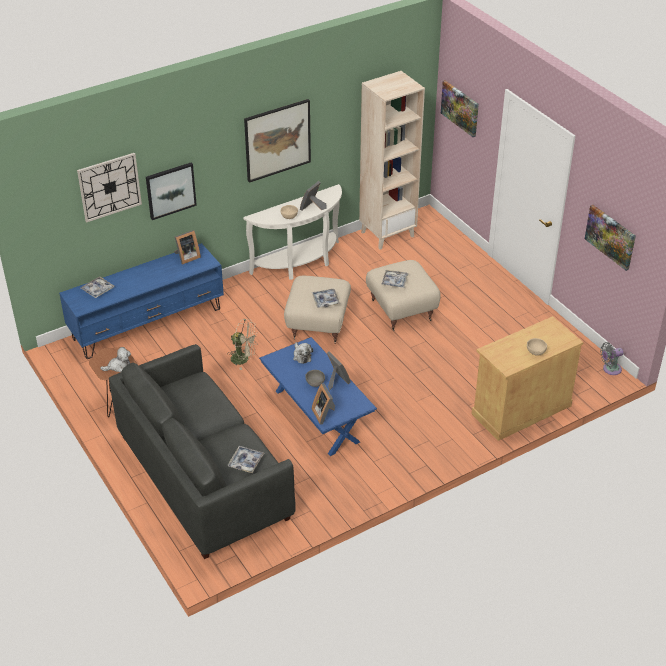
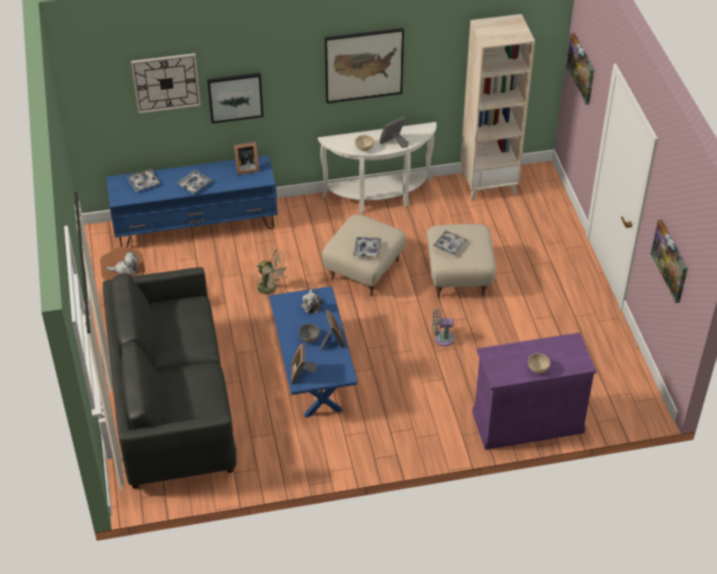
camera: 20 degrees right, 5 degrees up
(246, 462) = (196, 404): tray -> tray (195, 184)
(521, 409) = (527, 422): beige cabinet -> purple cabinet
(610, 369) = (650, 403): grey fan -> grey fan (442, 338)

